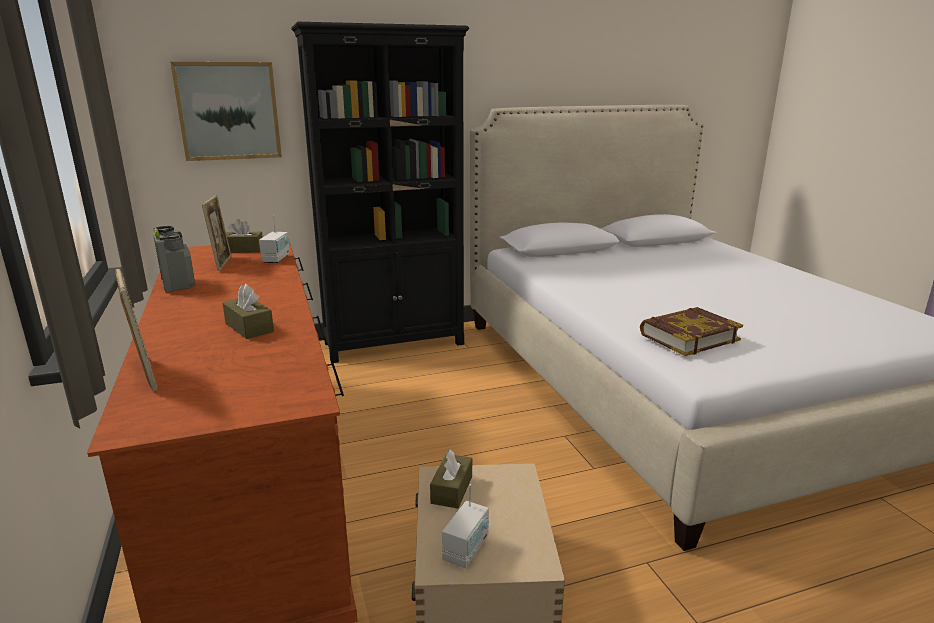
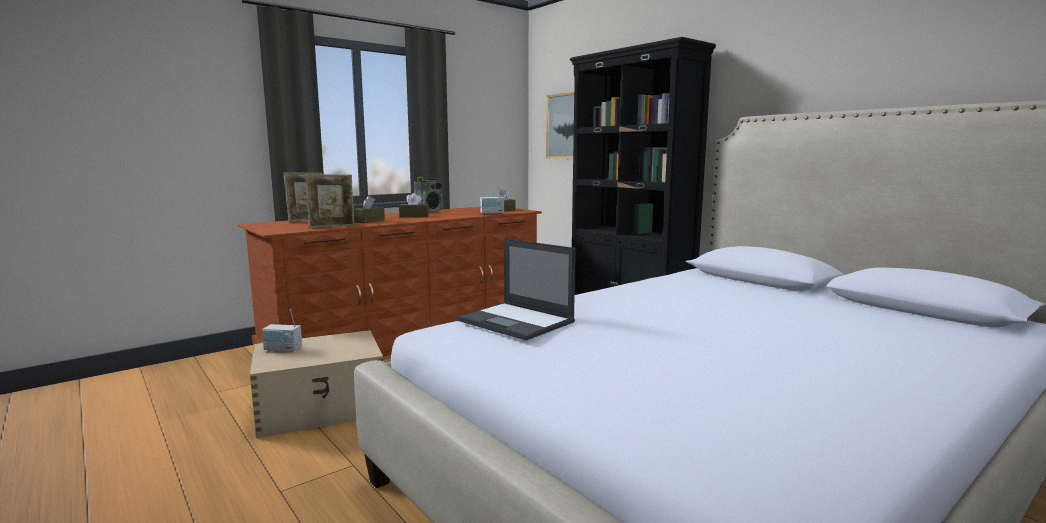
camera: 70 degrees right, 10 degrees down
(222, 263) = (473, 210): picture frame -> picture frame (332, 226)
(452, 489) = (344, 339): brown tissue box -> brown tissue box (414, 216)
(688, 337) = (517, 321): book -> laptop

